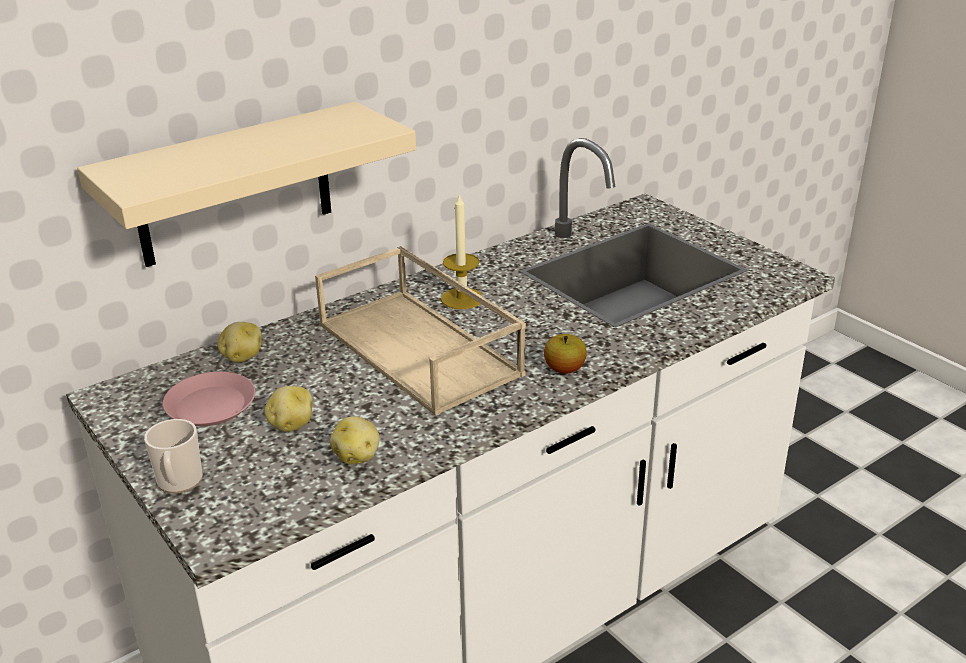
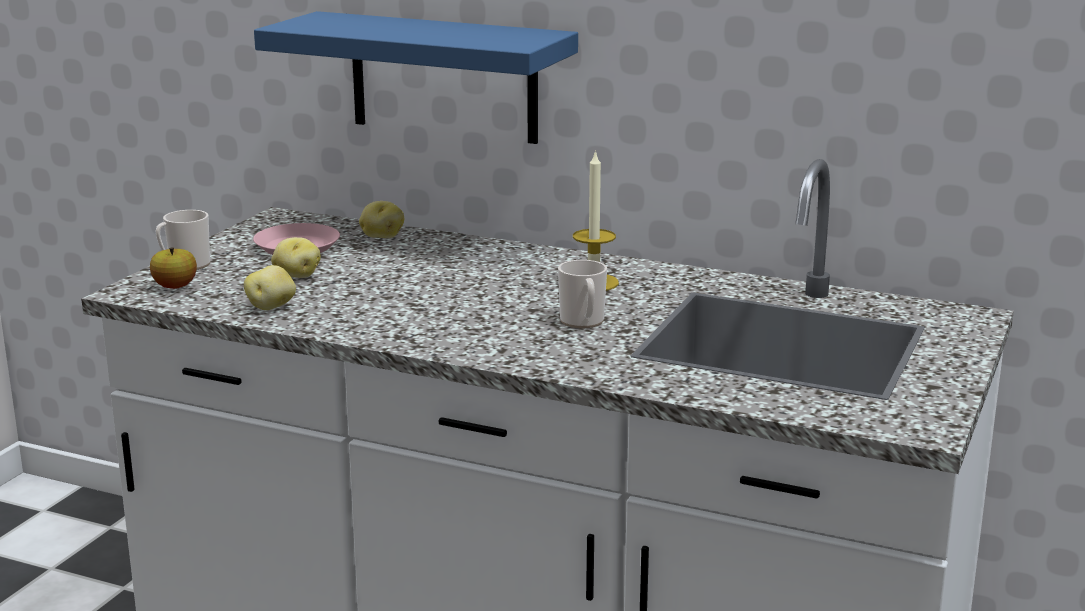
camera: 60 degrees right, 10 degrees down
(234, 185) = (443, 77): beige shelf -> blue shelf
(421, 349) = (473, 289): beige tray -> none
(537, 325) = (583, 322): none -> mug
(564, 369) = (508, 350): apple -> apple (175, 287)

